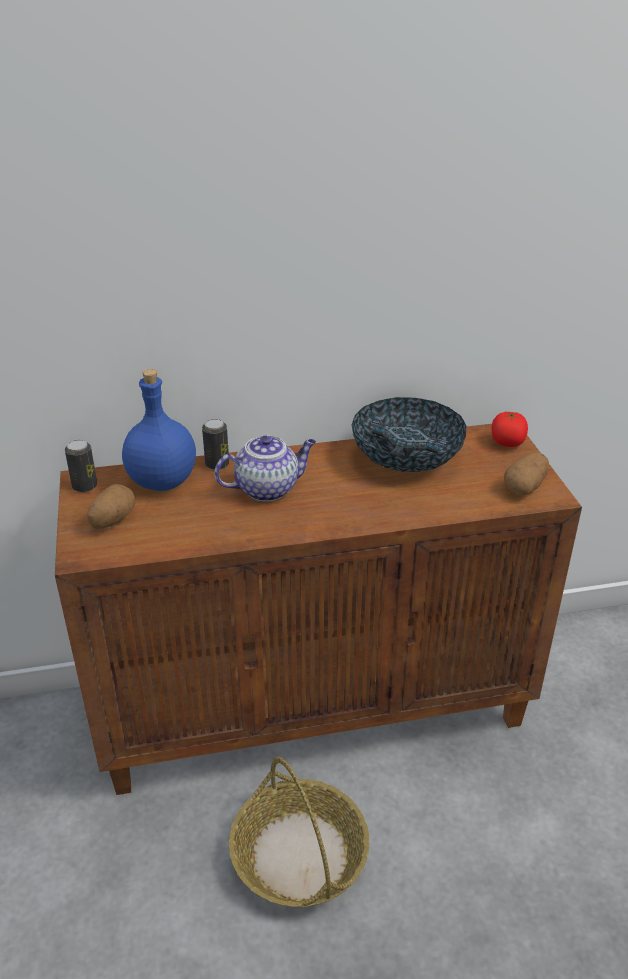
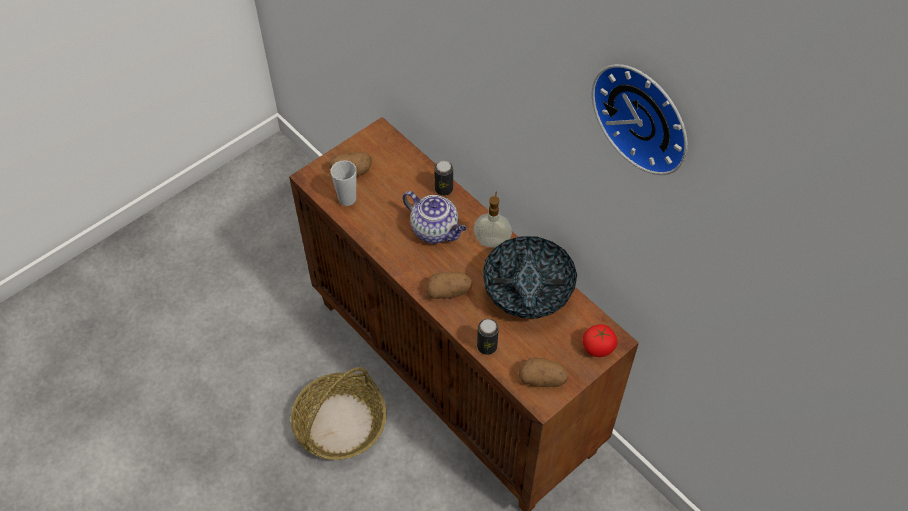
camera: 60 degrees right, 20 degrees up
(85, 486) = (374, 138): can -> can (487, 346)
(150, 537) = (347, 199): none -> cup
(163, 482) = (405, 173): blue bottle -> none
(320, 458) = (492, 241): none -> soap dispenser
(362, 508) = (449, 292): none -> potato
(486, 90) = (645, 115): none -> wall clock

